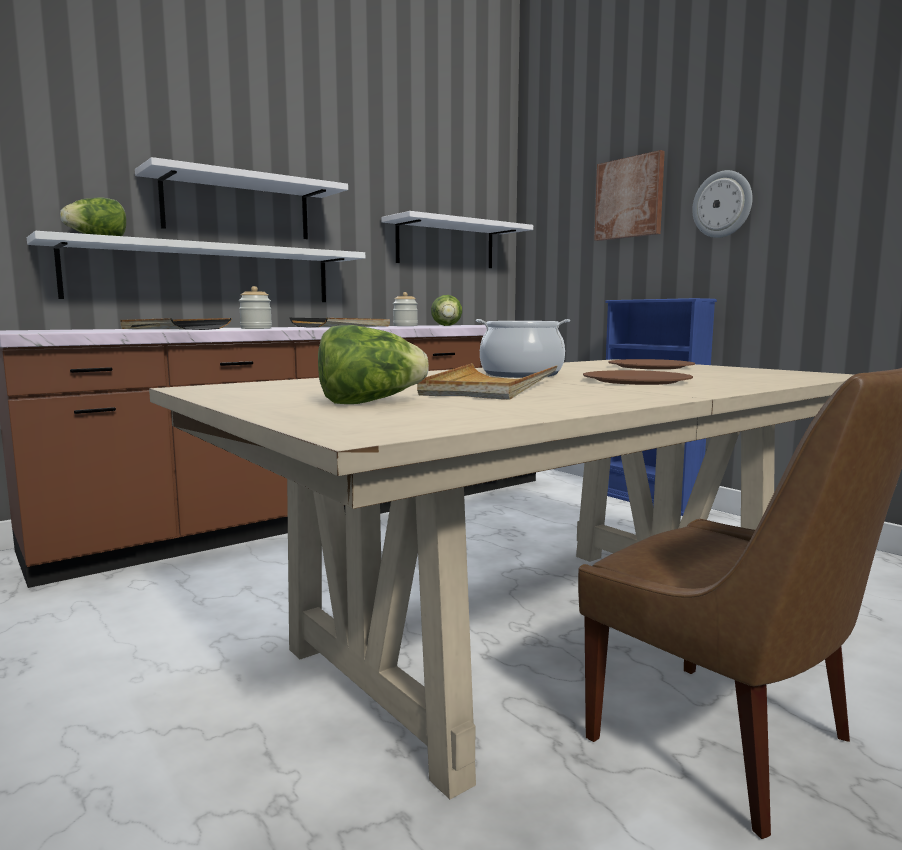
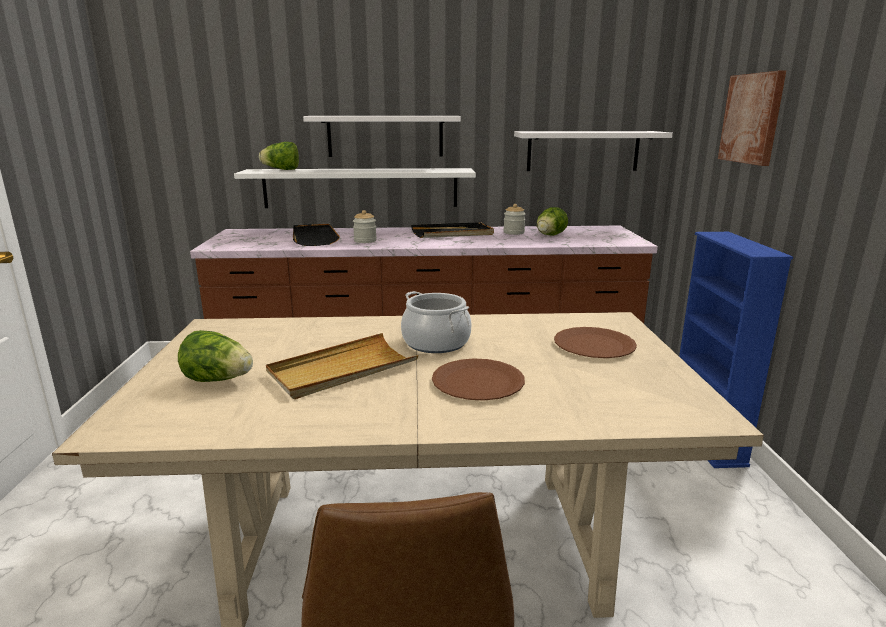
camera: 35 degrees right, 10 degrees up
(722, 204) = (822, 147): wall clock -> none

